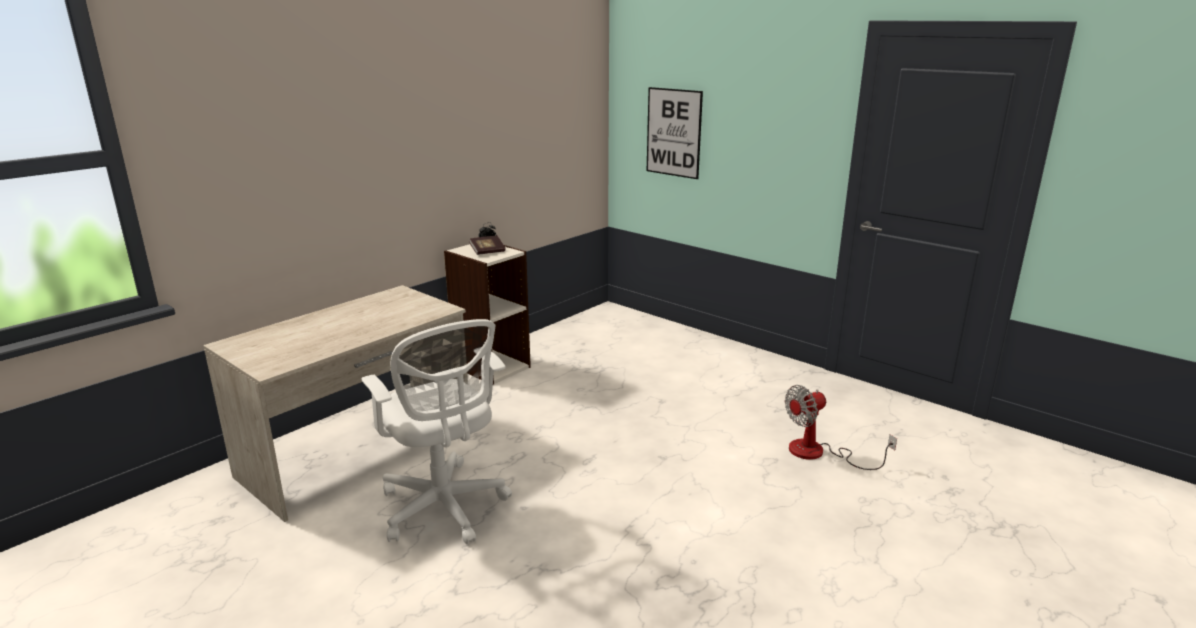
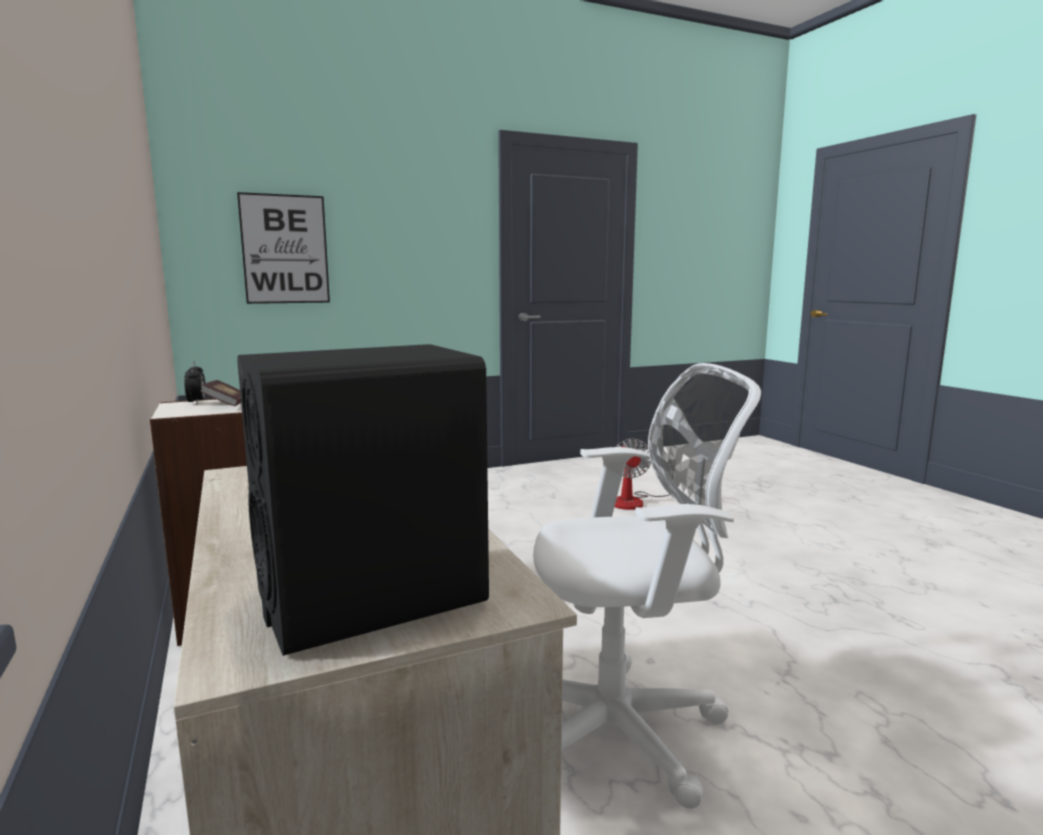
camera: 65 degrees left, 10 degrees down
(269, 349) = (372, 597): none -> black speaker

